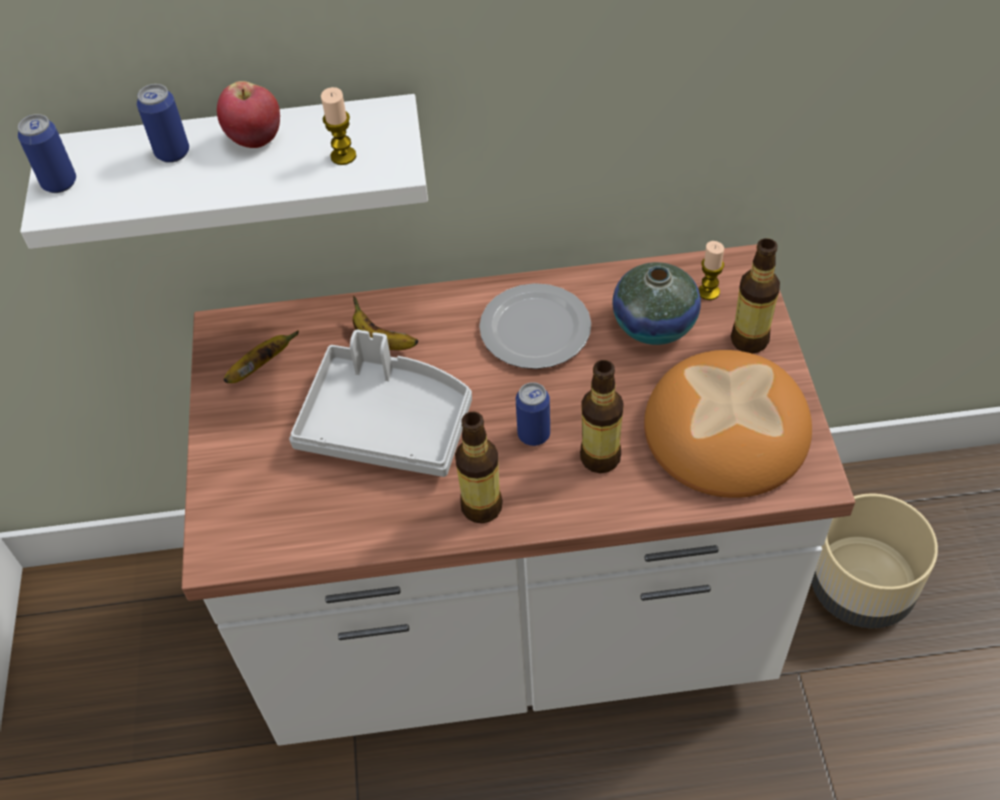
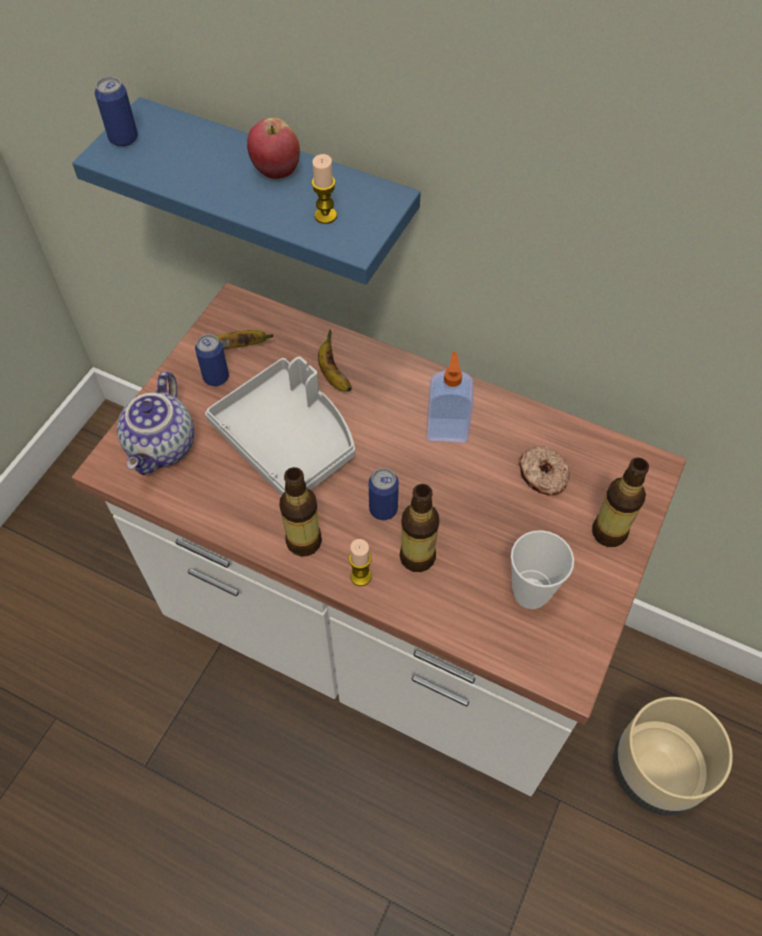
camera: 30 degrees right, 5 degrees up
(172, 153) = (213, 153): can -> can (216, 377)
(242, 168) = (279, 190): white shelf -> blue shelf
(261, 503) = (163, 447): none -> teapot
(534, 331) = (447, 429): plate -> soap dispenser
(654, 324) = (542, 476): vase -> donut
(708, 292) = (607, 474): candle -> candle (360, 576)
(725, 429) = (530, 593): bread -> cup

